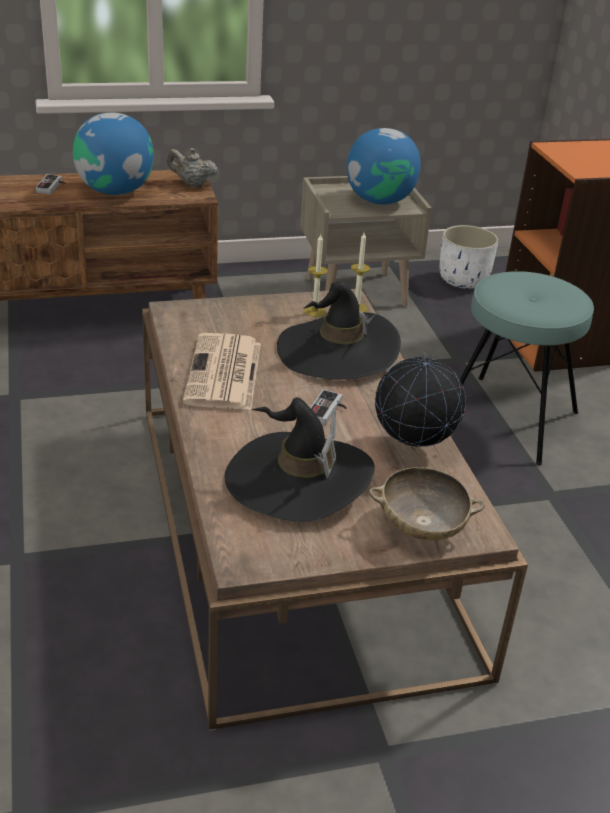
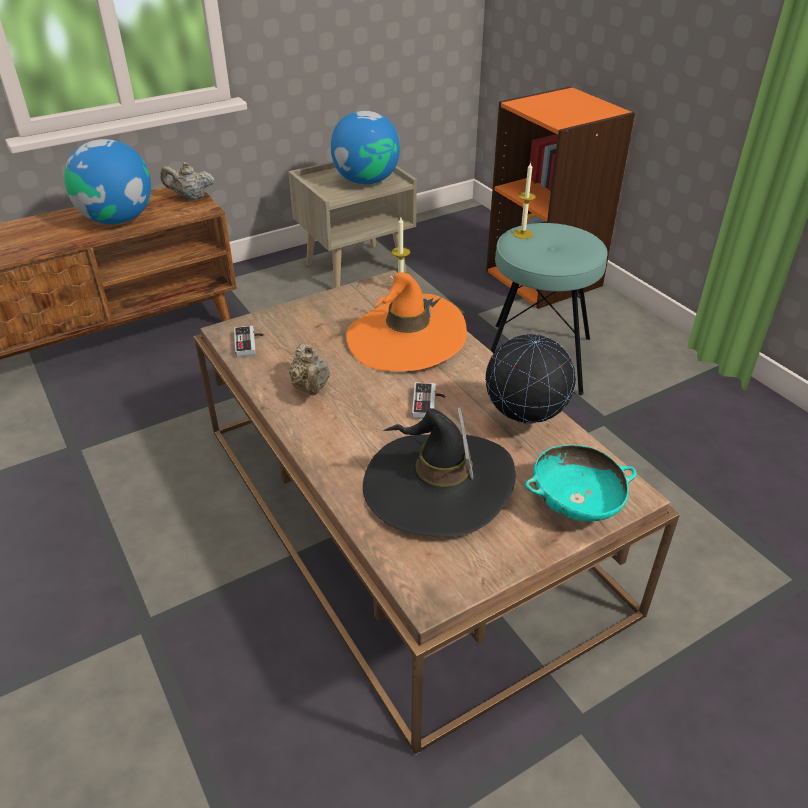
camera: 15 degrees left, 5 degrees up
(52, 187) = (51, 227): game controller -> game controller (250, 343)
(224, 374) = (311, 388): newspaper -> beige teapot
(315, 311) = (364, 302): candle -> candle (522, 234)
(337, 351) = (406, 339): black hat -> orange hat
(422, 526) = (575, 504): beige bowl -> turquoise bowl
(463, 281) = (442, 238): white planter -> none

